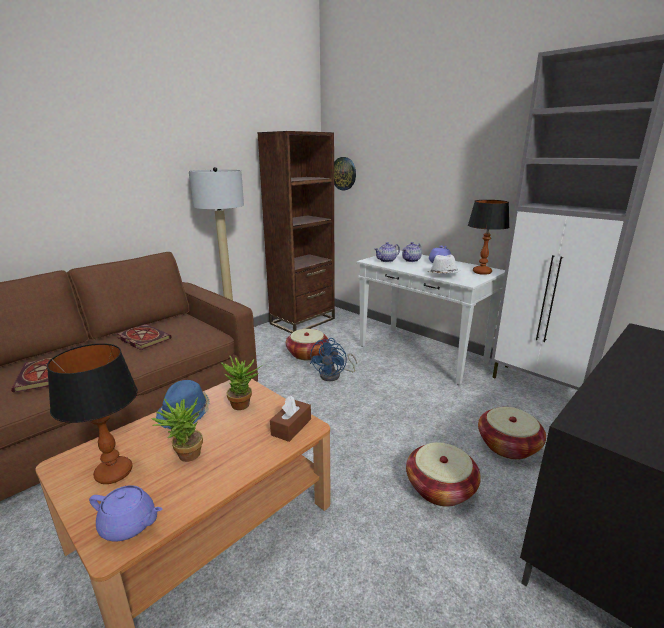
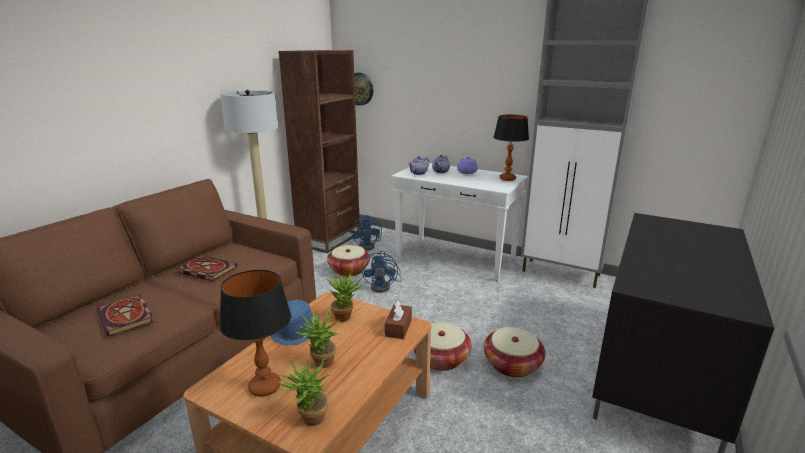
camera: 15 degrees left, 0 degrees up
(129, 525) = (309, 420): purple teapot -> potted plant
(337, 332) = (369, 246): none -> blue fan
(443, 275) = (477, 184): white hat -> none
(508, 445) = (552, 324): basket -> basket (441, 358)

